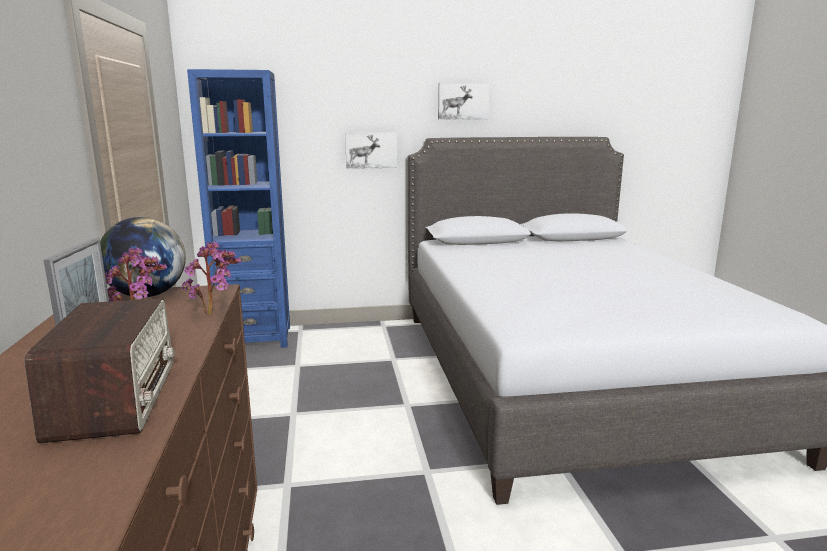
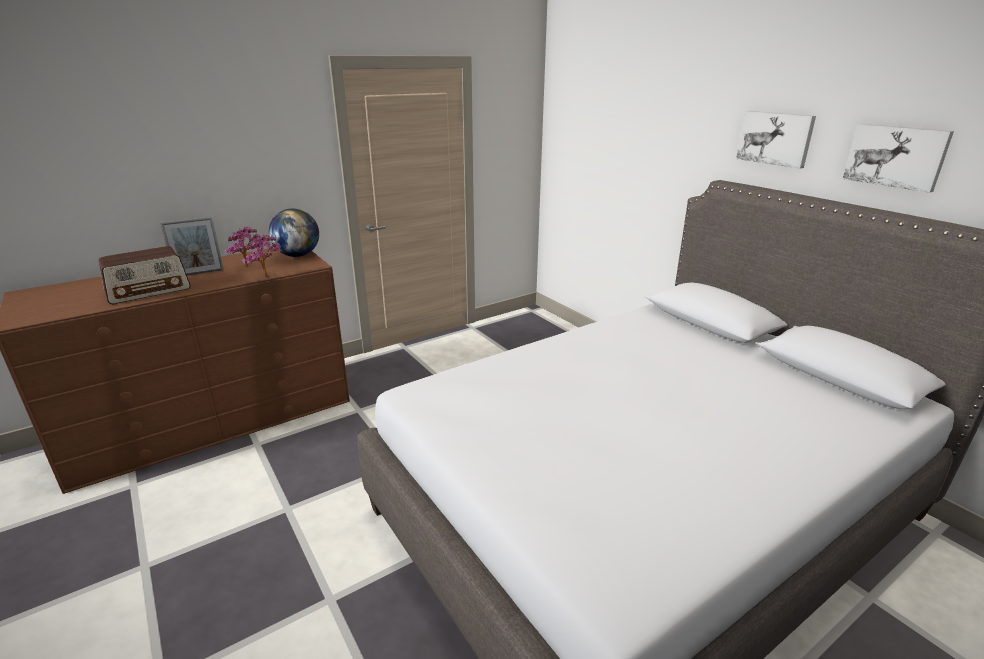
camera: 65 degrees right, 10 degrees up
(255, 338) = (543, 325): blue bookcase -> none
(371, 150) = (665, 182): picture -> picture (896, 156)

